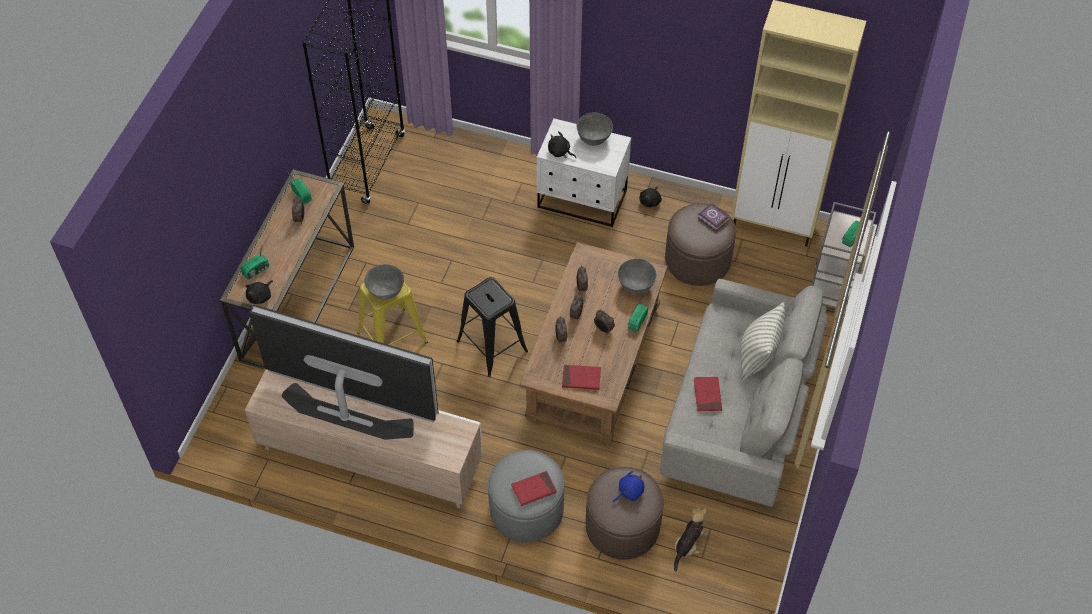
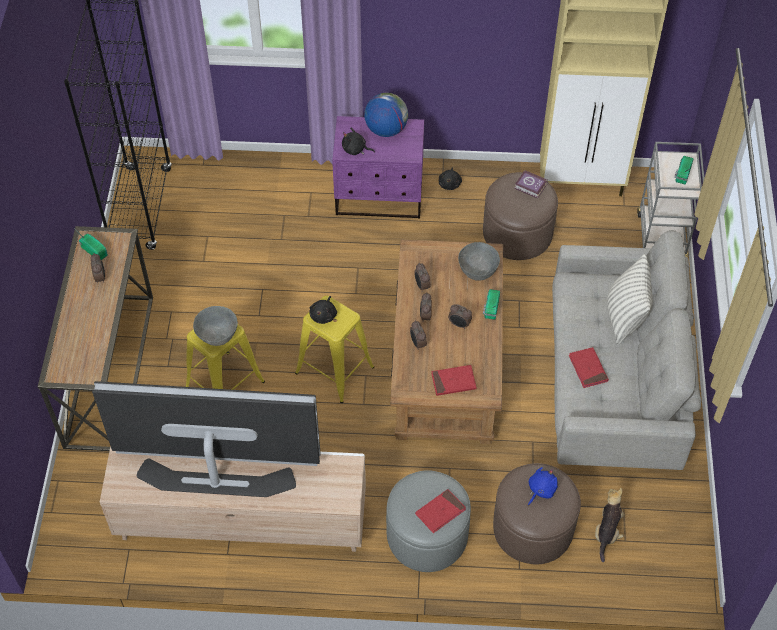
camera: 15 degrees left, 0 degrees up
(257, 270) = (70, 344): radio -> none
(260, 296) = (83, 372): black plush toy -> black plush toy (324, 315)
(492, 346) = (334, 370): black stool -> yellow stool
(582, 200) = (379, 197): white nightstand -> purple nightstand
(593, 139) = (386, 129): grey bowl -> globe

